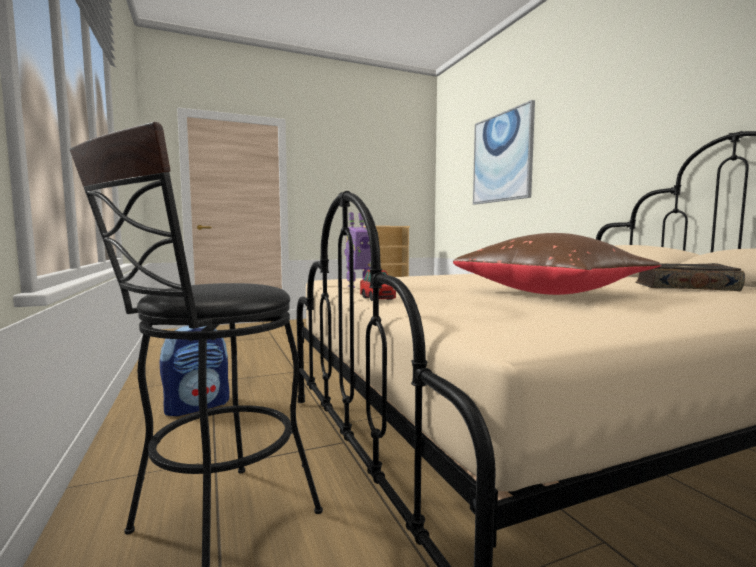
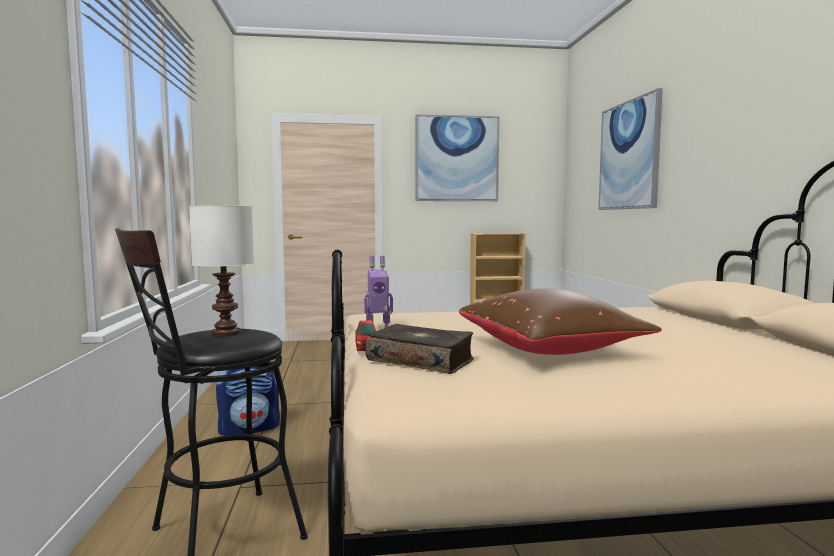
camera: 15 degrees right, 0 degrees up
(221, 285) = (225, 333): none -> white table lamp
(350, 161) = (457, 159): none -> picture
(683, 287) = (728, 350): book -> book (421, 360)

